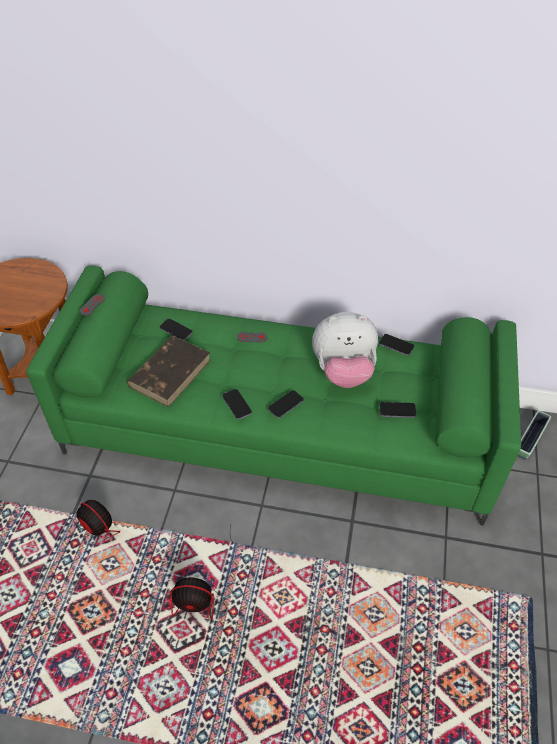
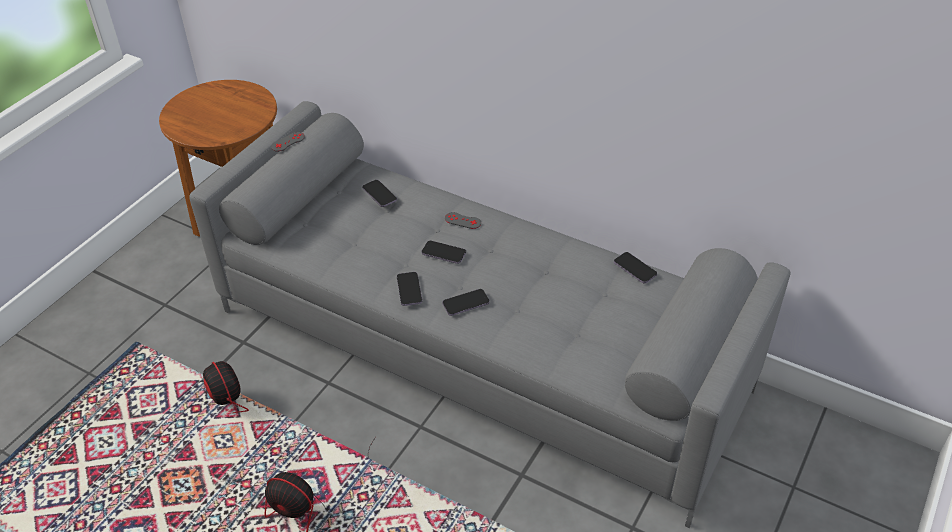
camera: 20 degrees right, 5 degrees down
(170, 372) = (351, 238): brown book -> none
(280, 430) = (480, 349): green sofa -> grey sofa
(343, 372) = (554, 284): plush toy -> none
(397, 410) = (599, 343): phone -> phone (443, 253)
(530, 440) = (802, 443): planter -> none

